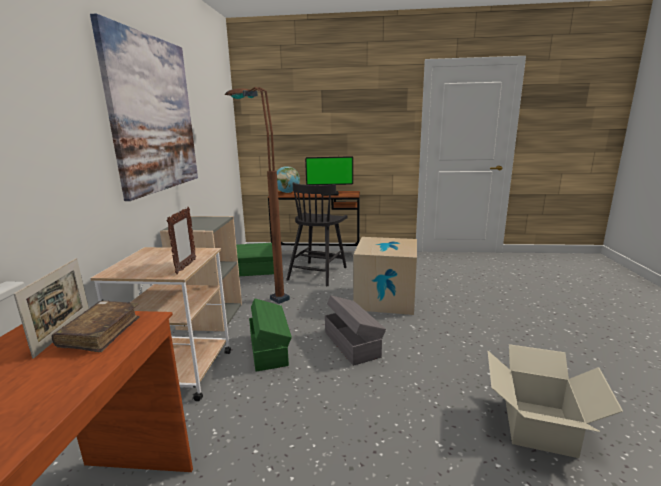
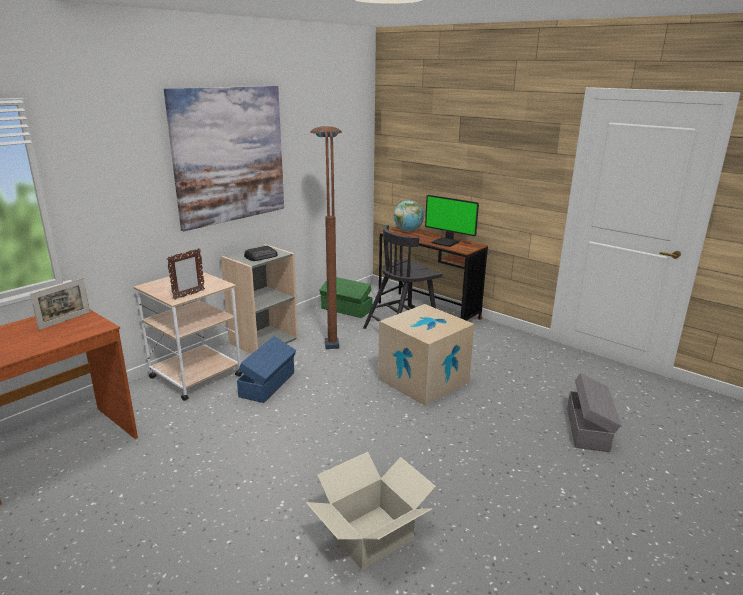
camera: 35 degrees right, 5 degrees up
(101, 333) = (76, 327): brown book -> none
(207, 223) = (261, 256): none -> radio
(269, 349) = (268, 384): green storage box -> blue storage box
(352, 343) = (332, 407): grey storage box -> grey storage box (588, 428)

